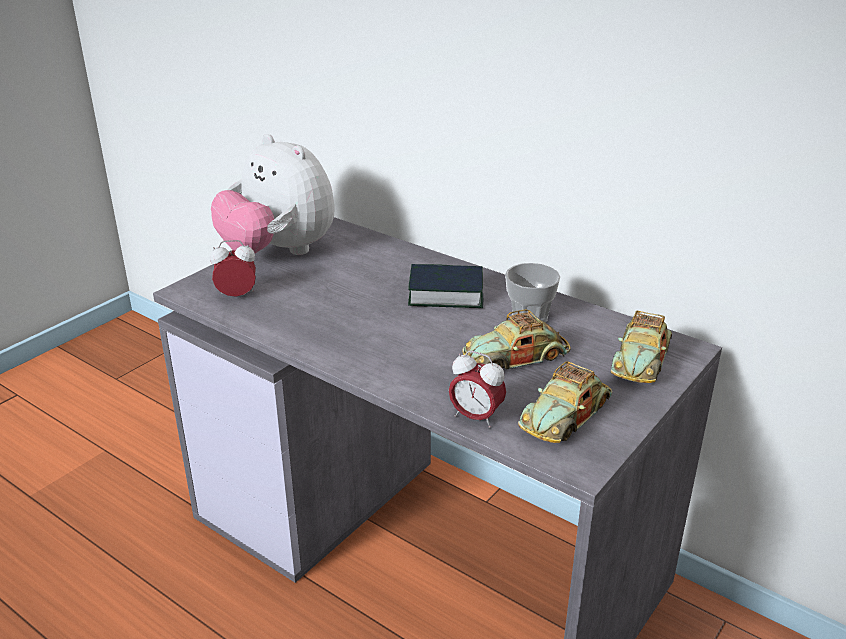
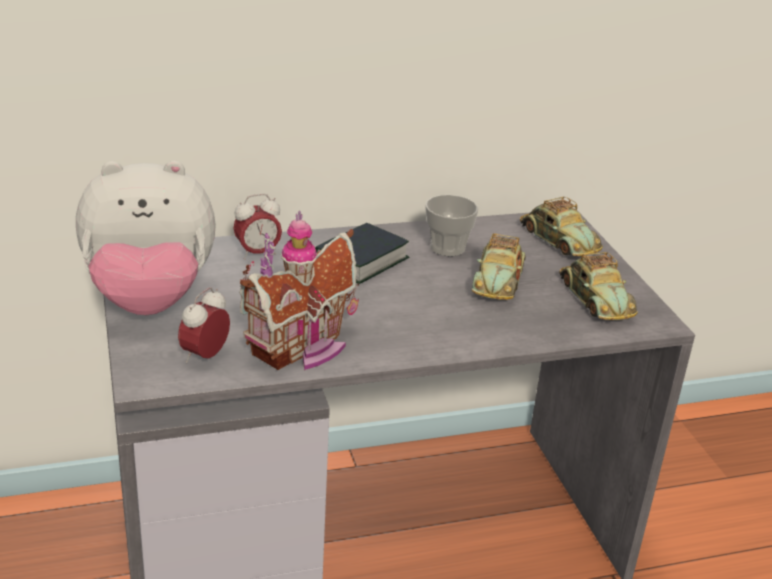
camera: 55 degrees left, 0 degrees up
(292, 322) = (304, 348): none -> toy house
(476, 417) = (559, 332): alarm clock -> alarm clock (257, 253)

